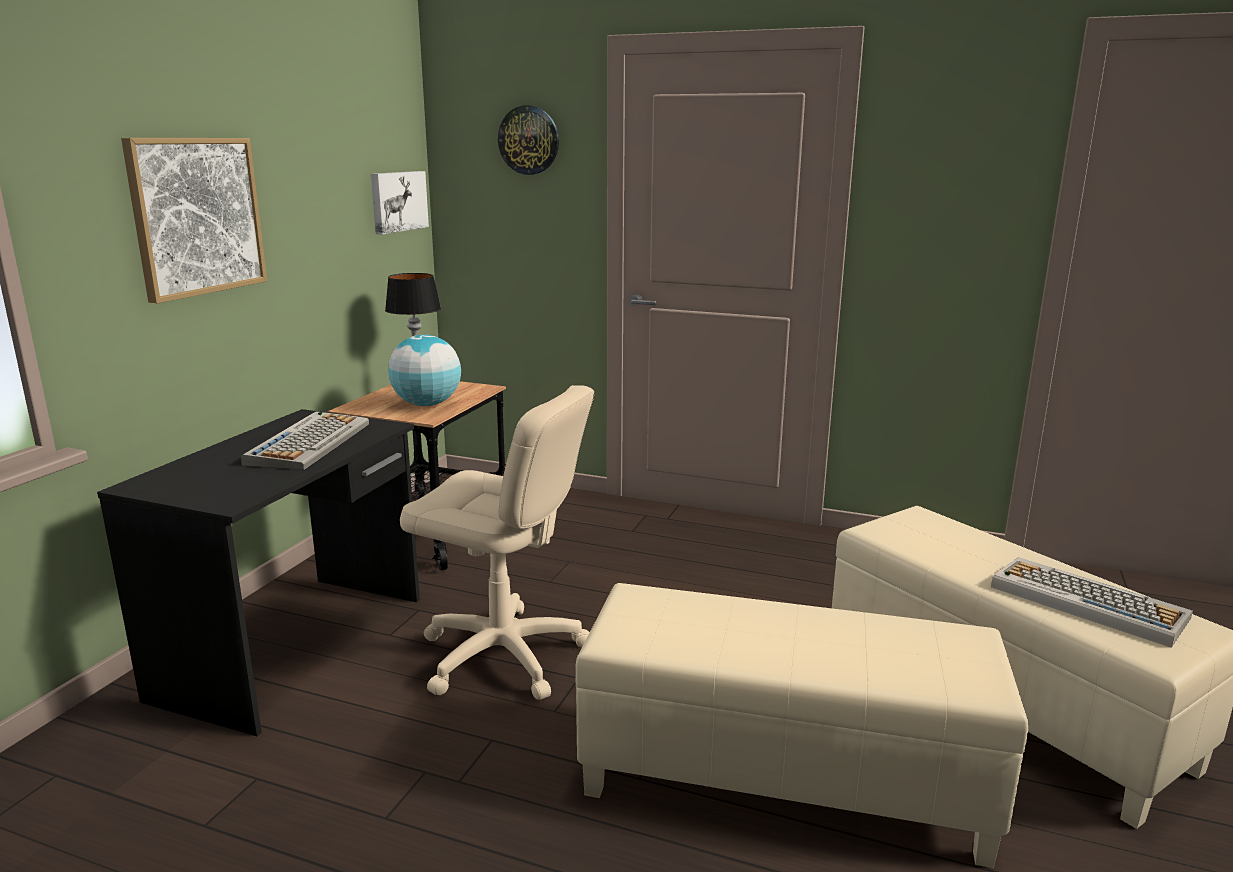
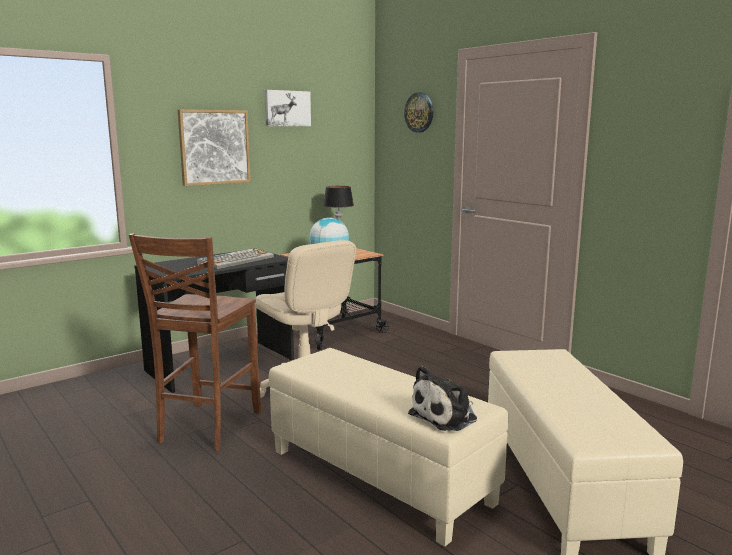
camera: 30 degrees right, 5 degrees down
(397, 201) = (348, 147): picture -> picture (287, 108)
(409, 789) = (207, 427): none -> brown chair
(959, 668) = (446, 416): none -> plush toy
(1085, 601) = (588, 410): keyboard -> none

